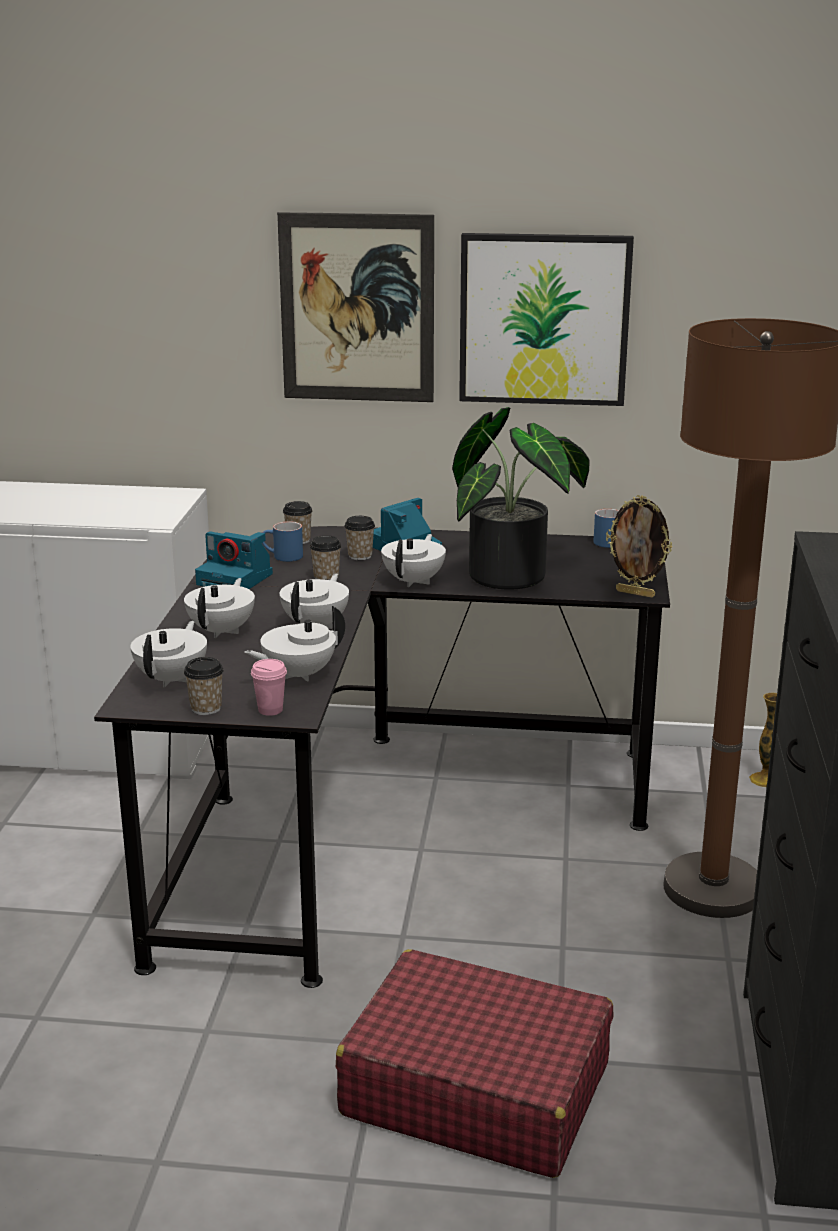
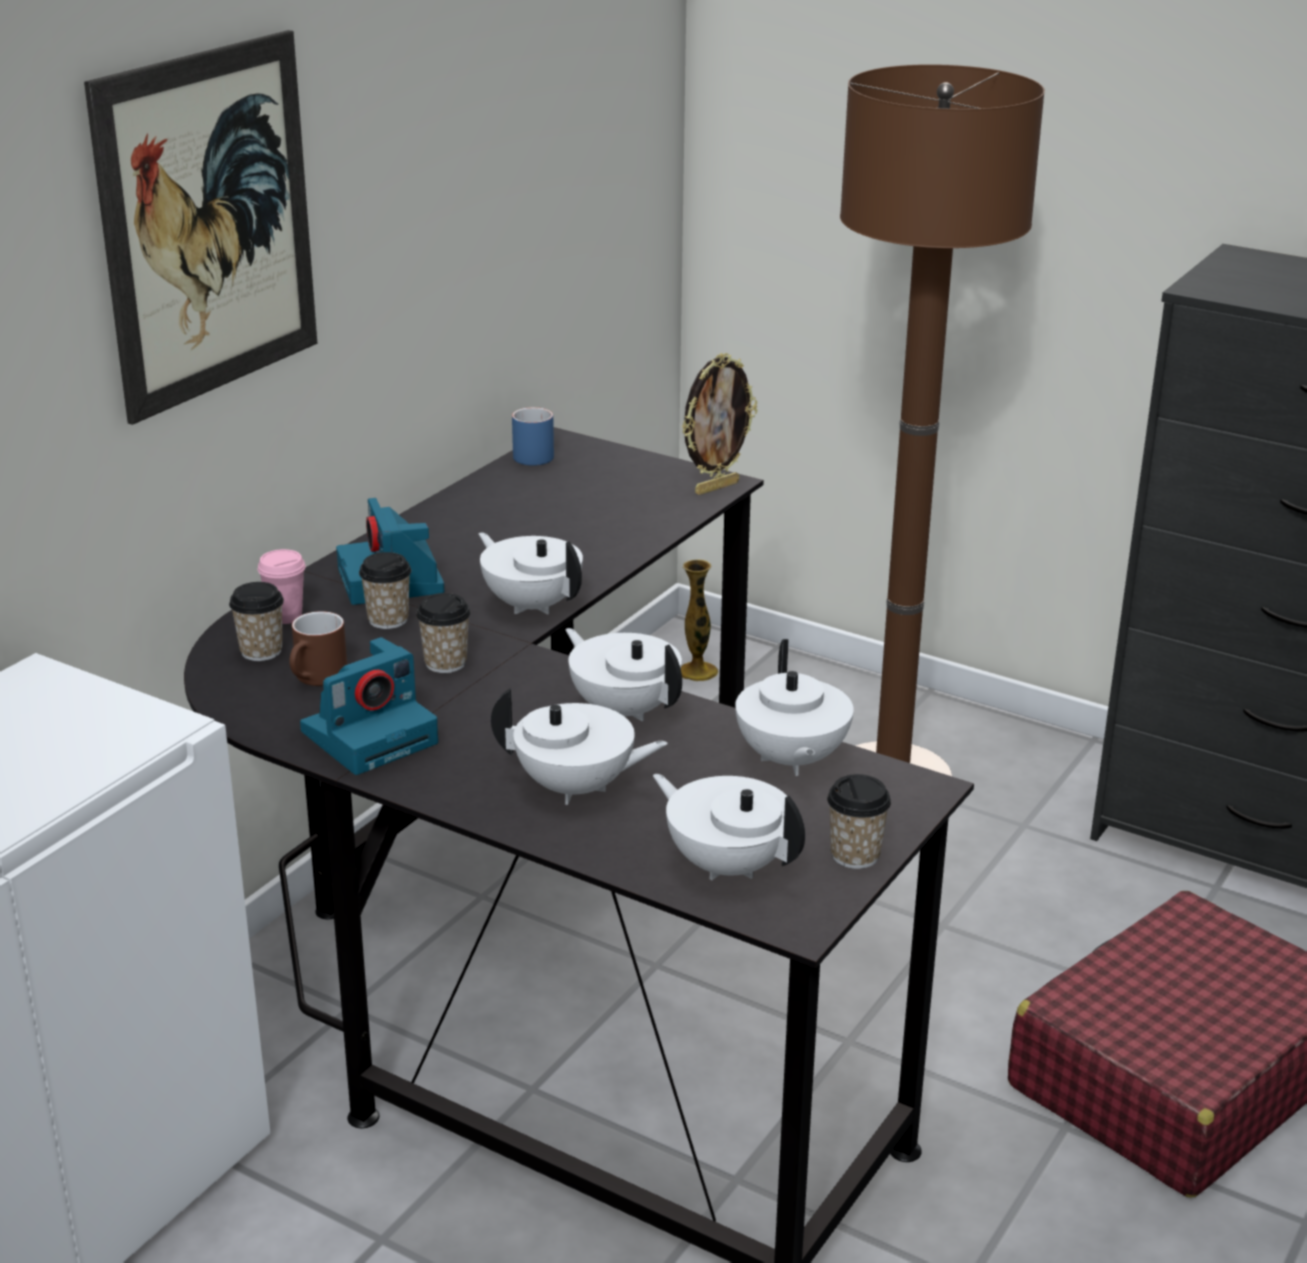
camera: 65 degrees left, 5 degrees up
(222, 631) = (576, 788): white teapot -> white teapot turned 150 degrees clockwise
(270, 710) = (895, 805): pink cup -> pink cup (286, 616)
(282, 557) = (317, 679): blue mug -> brown mug
(517, 576) = (587, 537): potted plant -> none
(544, 319) = (417, 162): picture -> none

